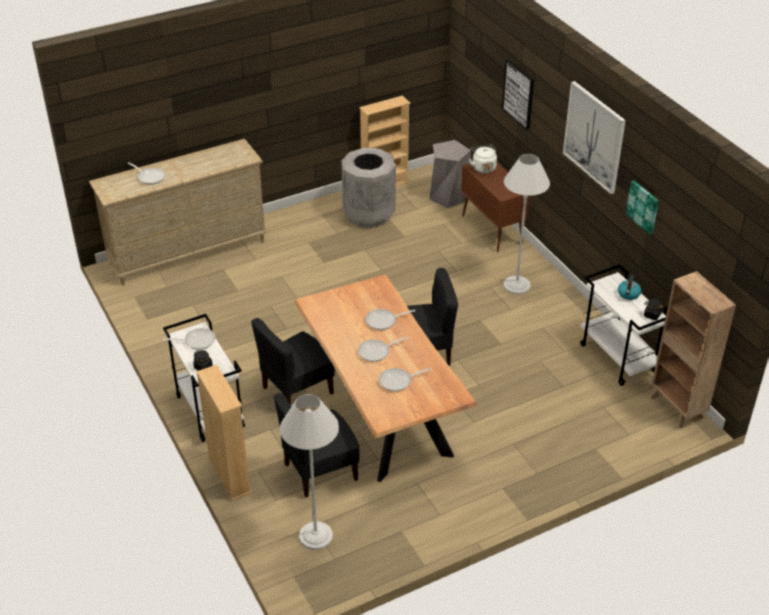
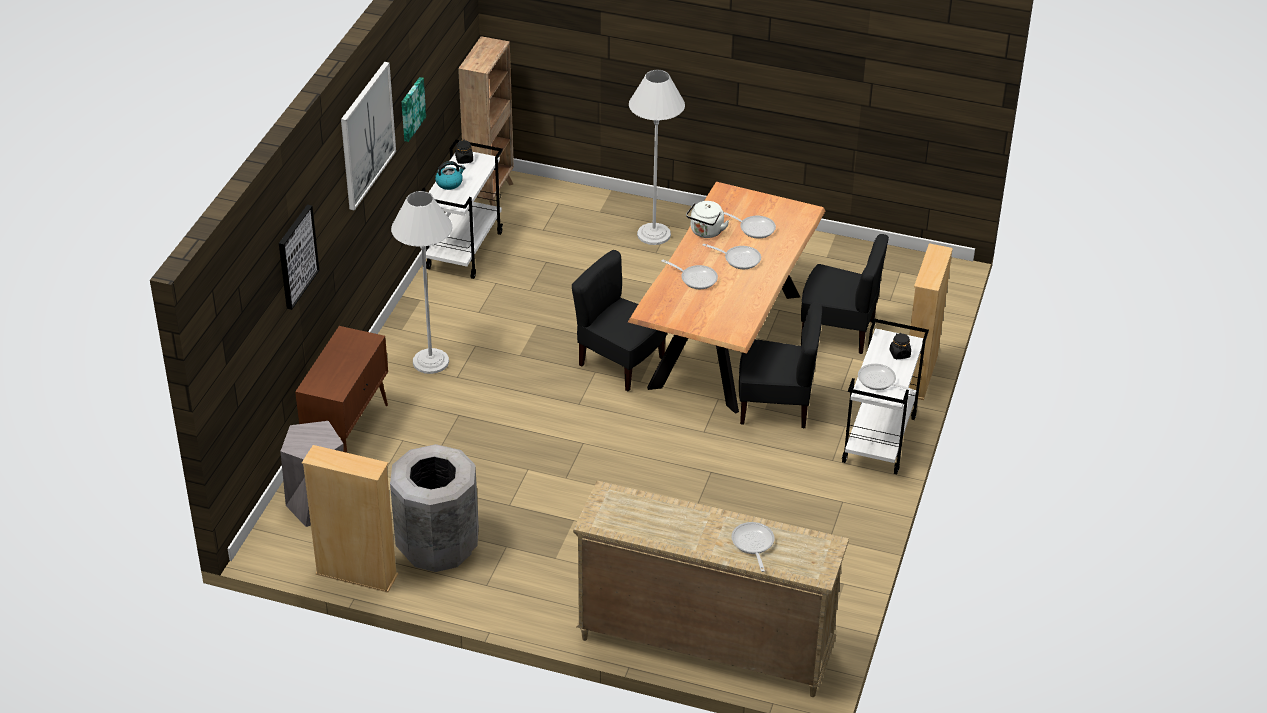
camera: 135 degrees left, 0 degrees up
(315, 536) = (897, 293): white floor lamp -> white floor lamp (654, 234)
(483, 167) = (329, 383): white kettle -> white kettle (706, 232)

